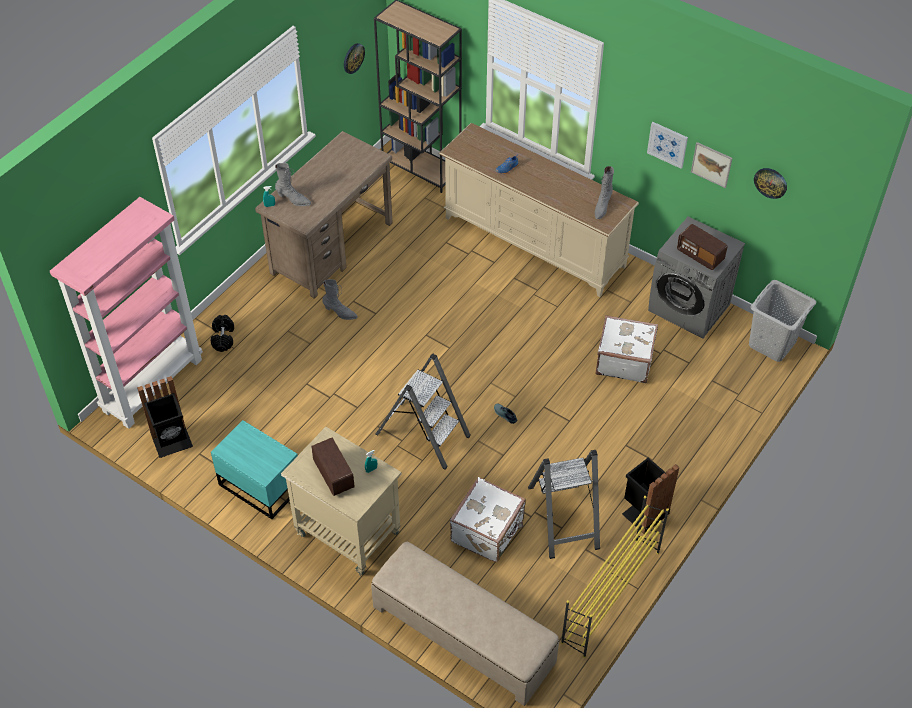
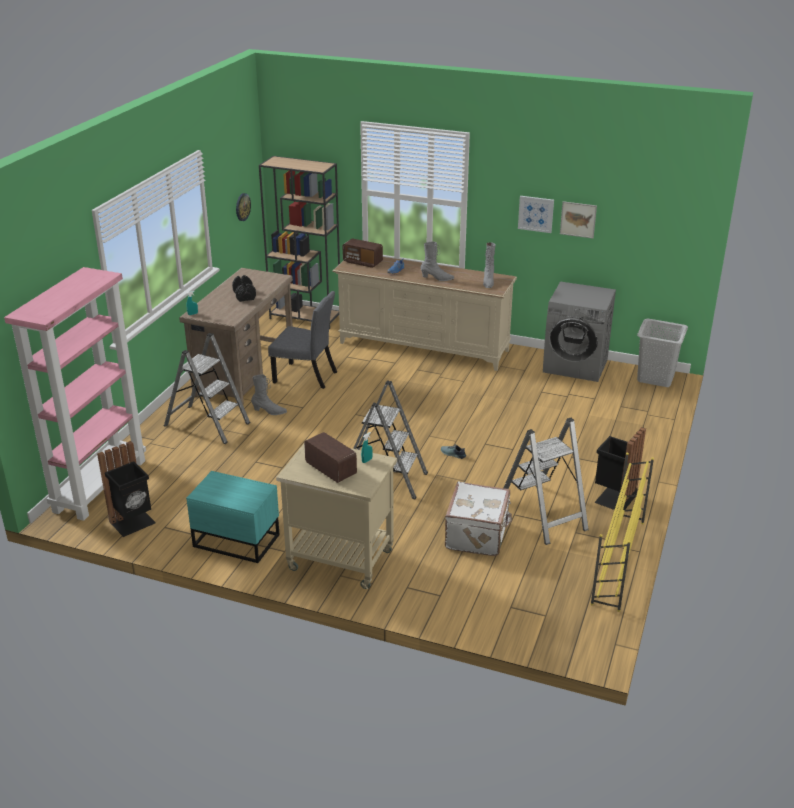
camera: 15 degrees left, 20 degrees down
(223, 338) = (162, 443): black dumbbell -> black dumbbell (244, 295)
(273, 318) = (206, 423): none -> grey step ladder
(293, 200) = (214, 308): grey boot -> grey boot (437, 278)
(391, 265) = (304, 376): none -> grey chair
(462, 634) = (491, 616): beige bench -> none
(624, 360) = (539, 405): white suitcase -> none
(700, 255) = (584, 300): radio -> radio (363, 262)
(770, 182) = (634, 217): wall clock -> none

